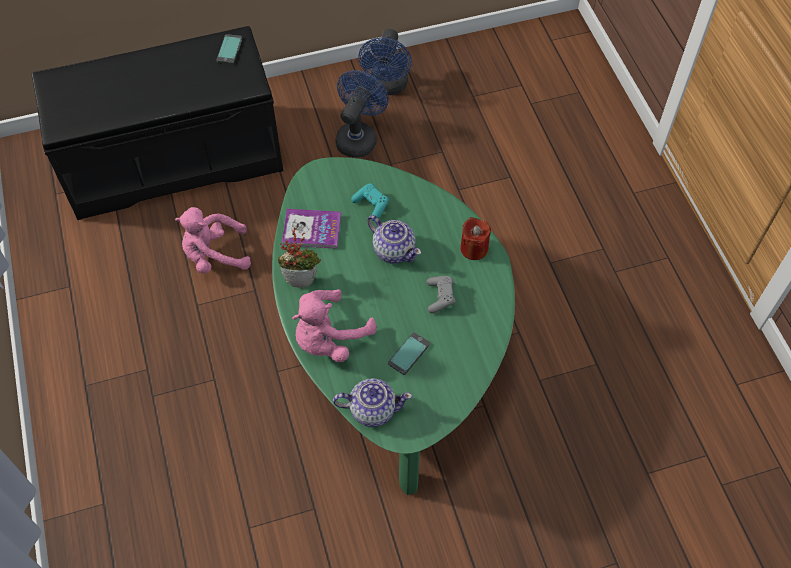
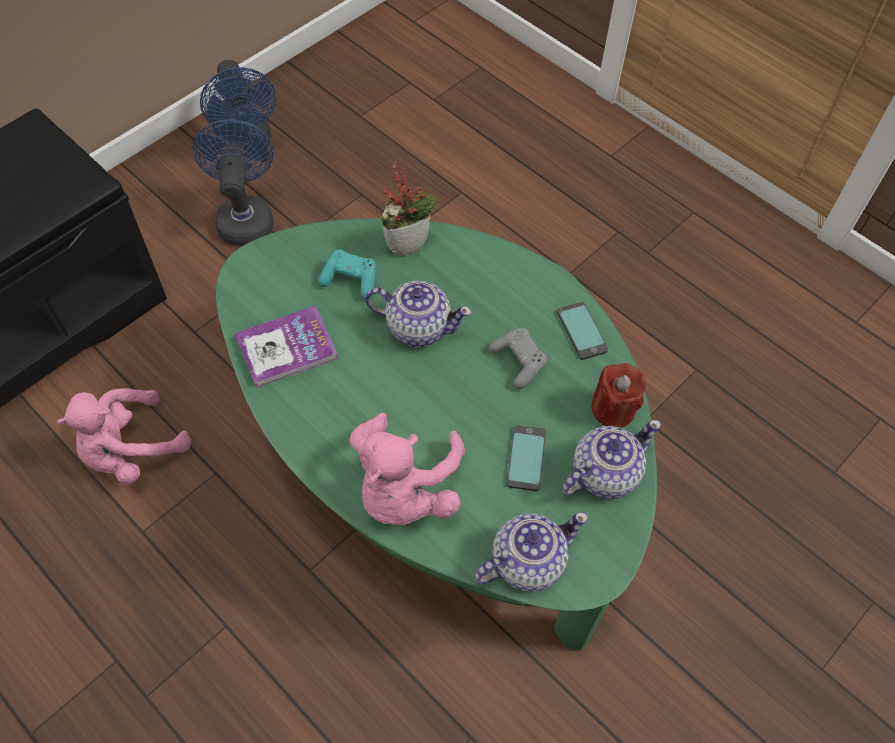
camera: 30 degrees left, 0 degrees up
(229, 50) = (25, 148): phone -> phone (582, 331)
(302, 279) = (314, 423): potted plant -> potted plant (408, 244)
(448, 383) = (603, 474): none -> teapot
(474, 248) = (520, 280): red candle -> red candle (613, 409)

